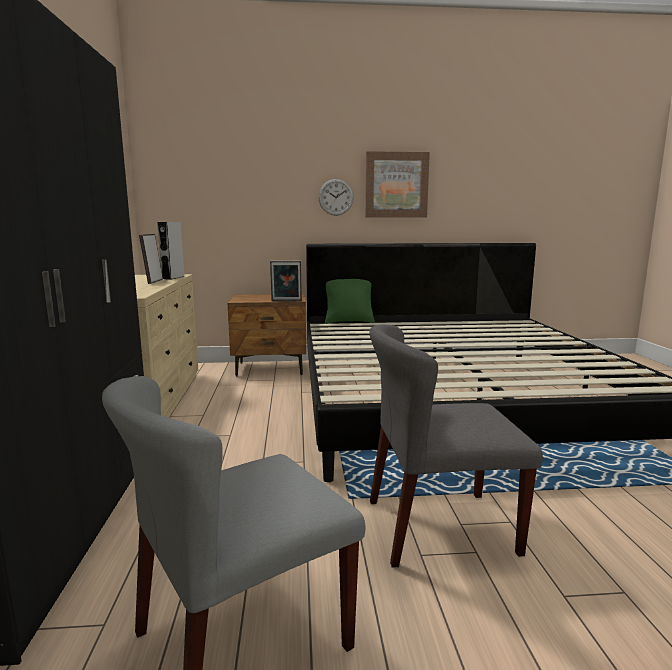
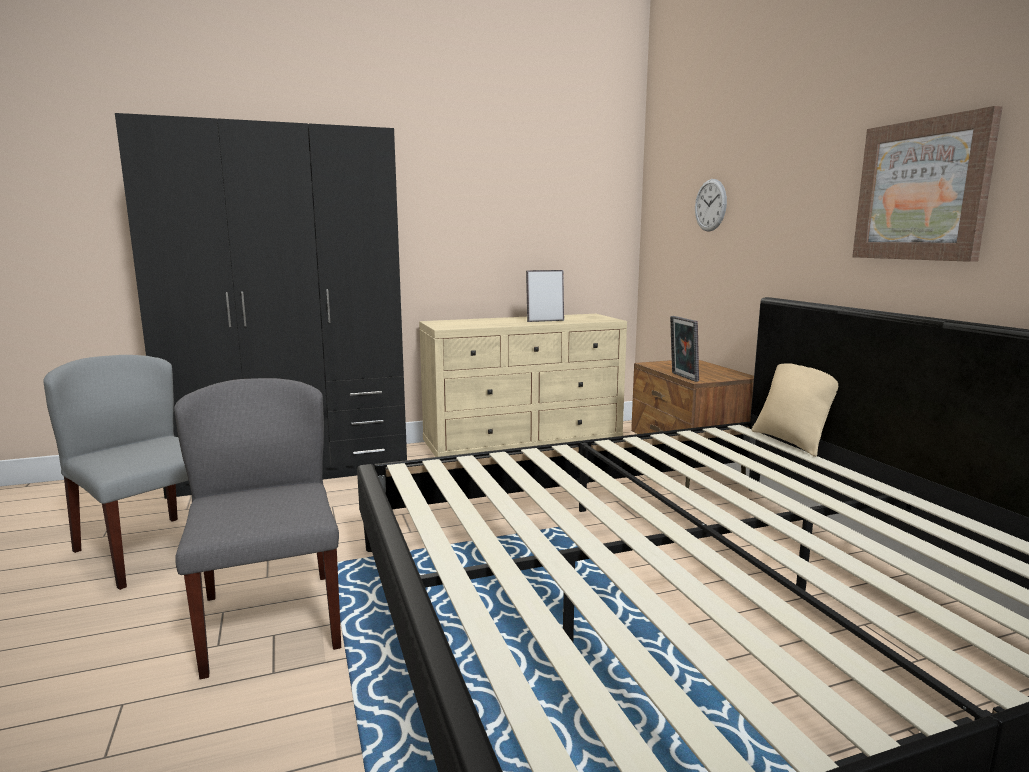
camera: 75 degrees right, 0 degrees up
(173, 277) = (583, 321): grey speaker -> none
(336, 197) = (819, 219): wall clock -> wall clock (710, 205)
(349, 322) = (791, 442): green pillow -> beige pillow

